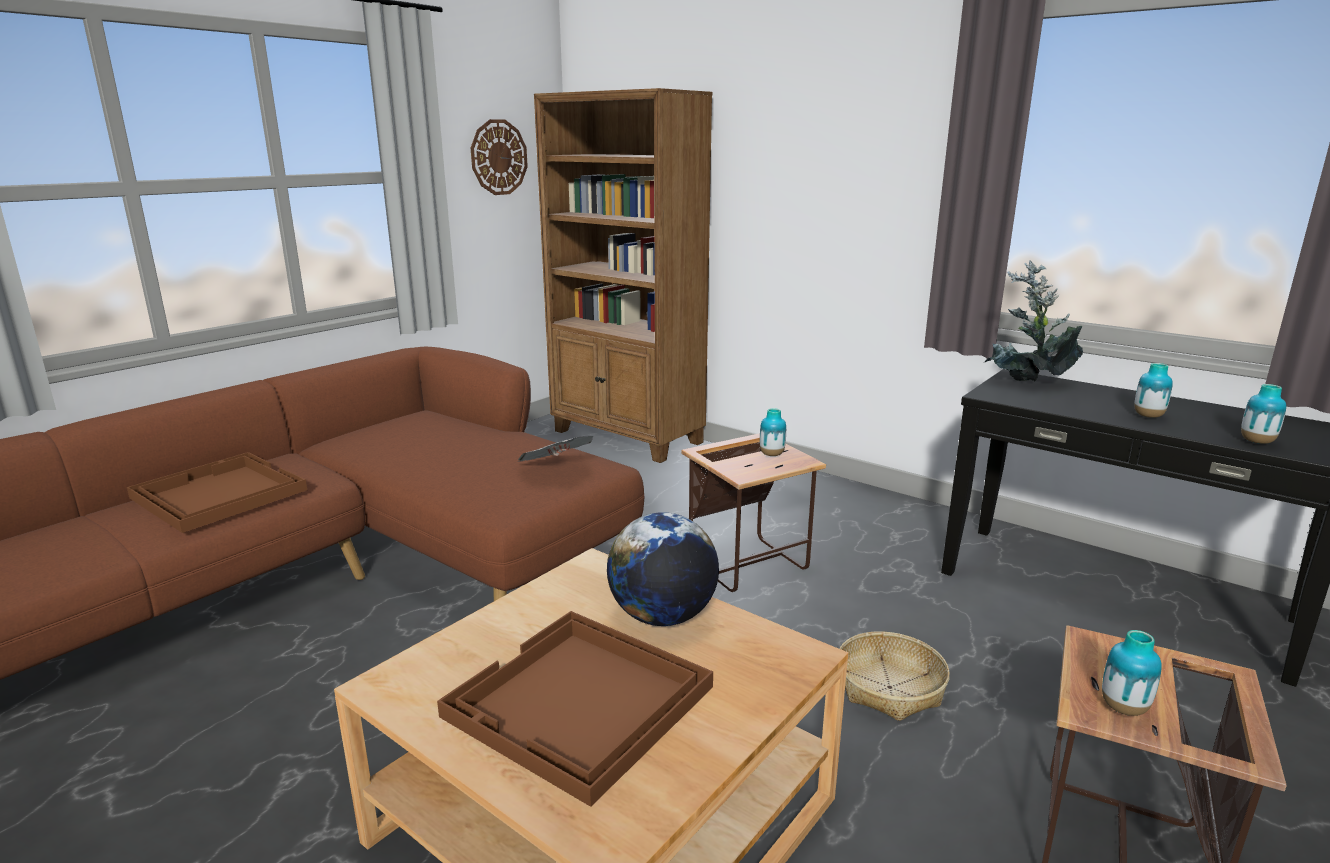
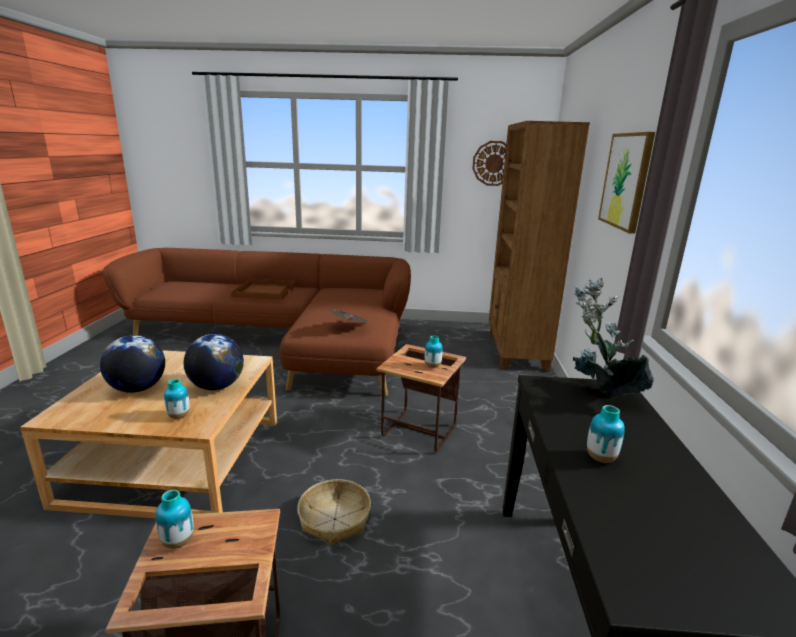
camera: 55 degrees right, 0 degrees up
(579, 703) = (137, 389): brown tray -> globe
(844, 164) = (626, 181): none -> picture
(1256, 442) = (613, 529): vase -> vase (179, 416)

